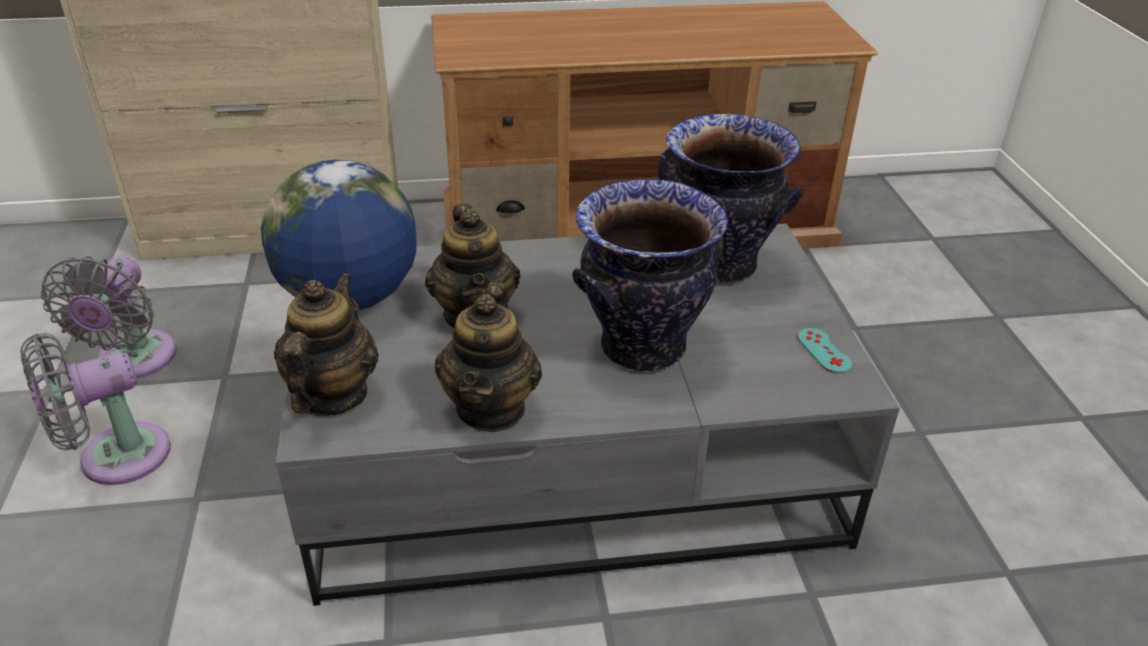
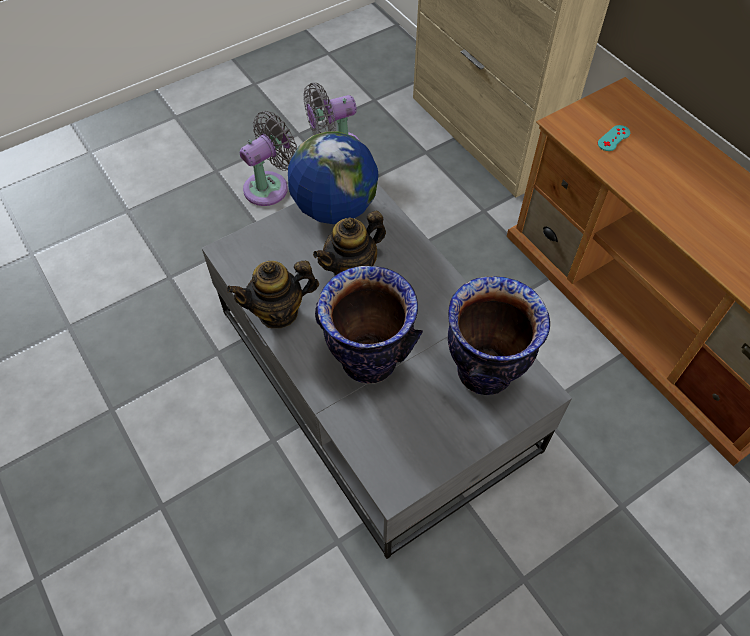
camera: 65 degrees right, 20 degrees up
(115, 458) = (270, 186): grey fan -> grey fan turned 105 degrees clockwise
(331, 395) = (255, 243): teapot -> none
(824, 351) = (422, 461): turquoise game controller -> turquoise game controller (613, 138)

